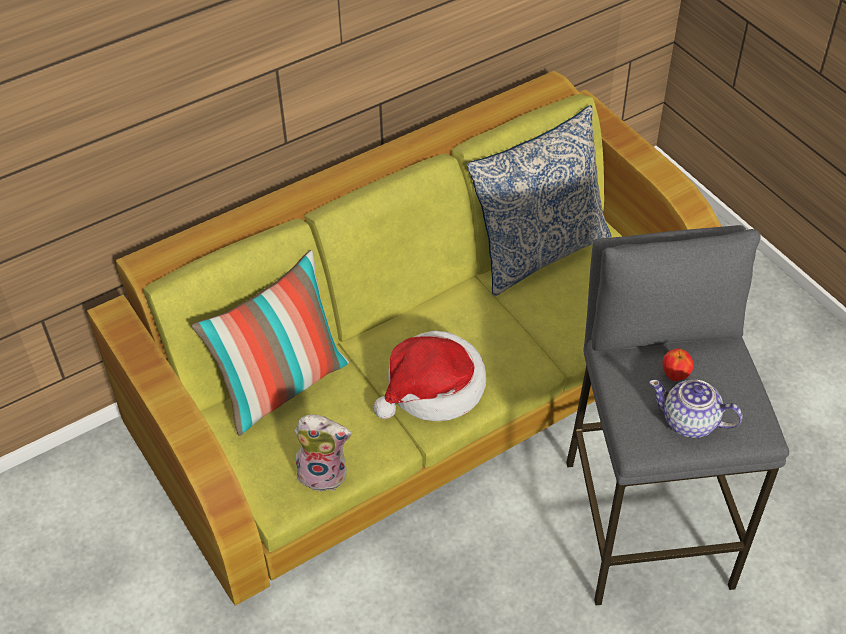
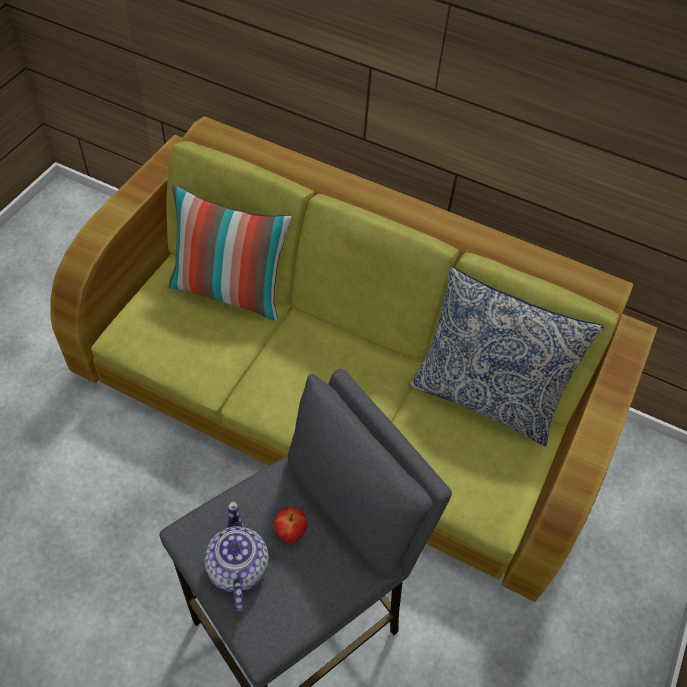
camera: 55 degrees right, 5 degrees up
(324, 473) = (164, 354): plush toy -> none
(433, 388) = (282, 386): hat -> none

